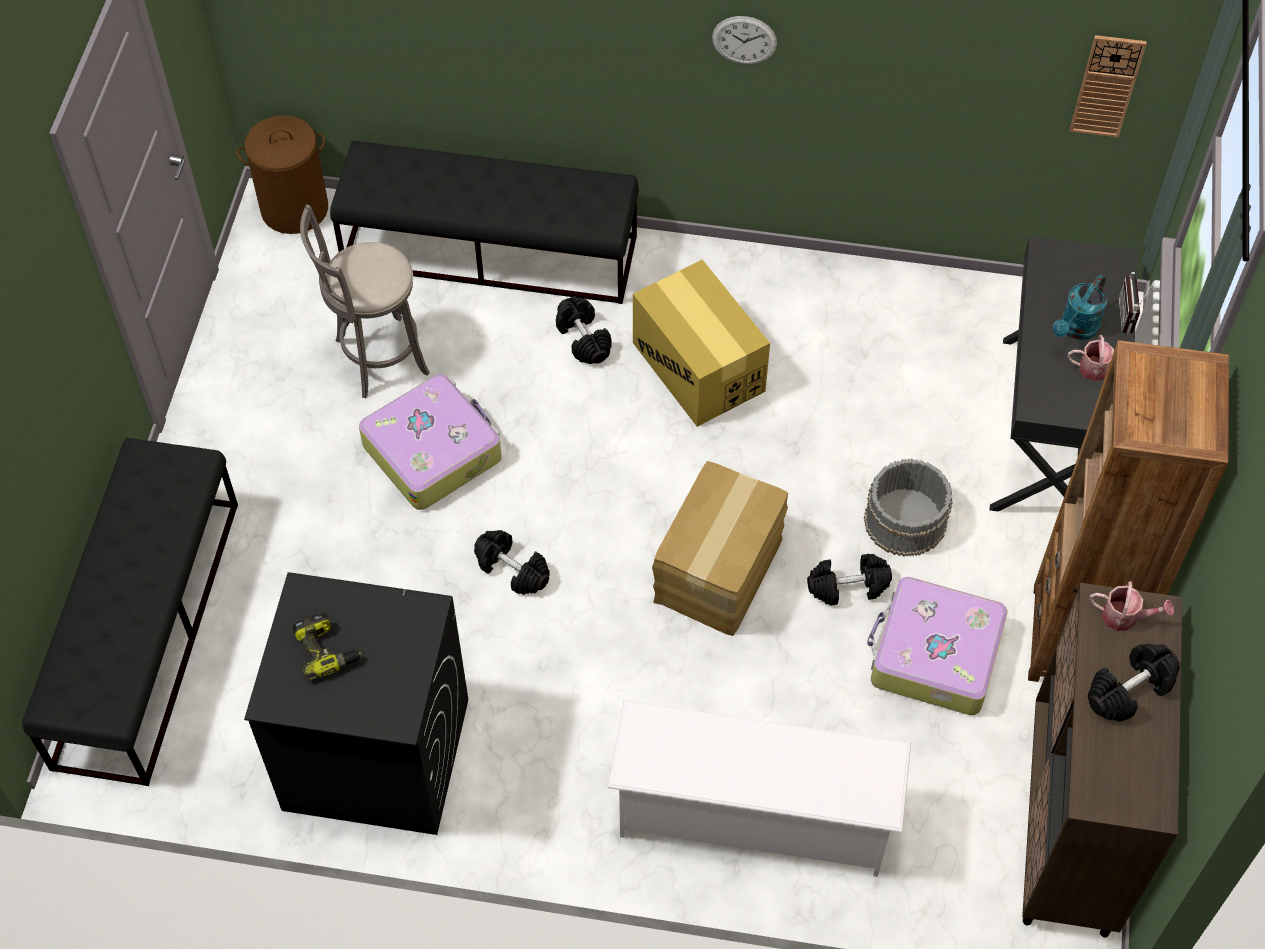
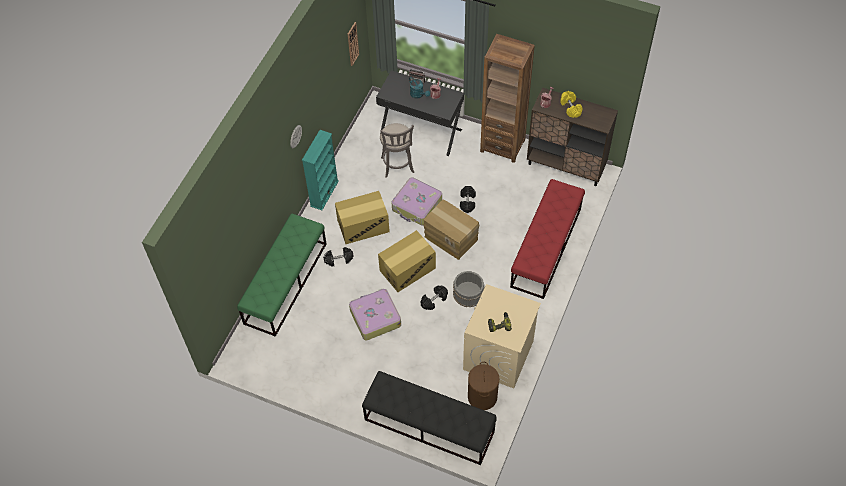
camera: 75 degrees left, 0 degrees up
(294, 209) = (238, 350): brown laundry basket -> brown laundry basket (482, 397)
(374, 755) = (498, 355): black washing machine -> beige washing machine
(376, 359) = (325, 330): grey stool -> grey stool (397, 166)
(491, 251) = (286, 283): black bench -> green bench
(592, 490) = (407, 269): none -> cardboard box
(753, 816) = (546, 248): white shoe rack -> red bench
(771, 265) = (324, 193): none -> turquoise bookcase
(904, 520) = (445, 180): grey bucket -> grey bucket (468, 294)
(934, 656) = (499, 185): suitcase -> suitcase (417, 206)
(1129, 689) = (570, 108): black dumbbell -> yellow dumbbell

